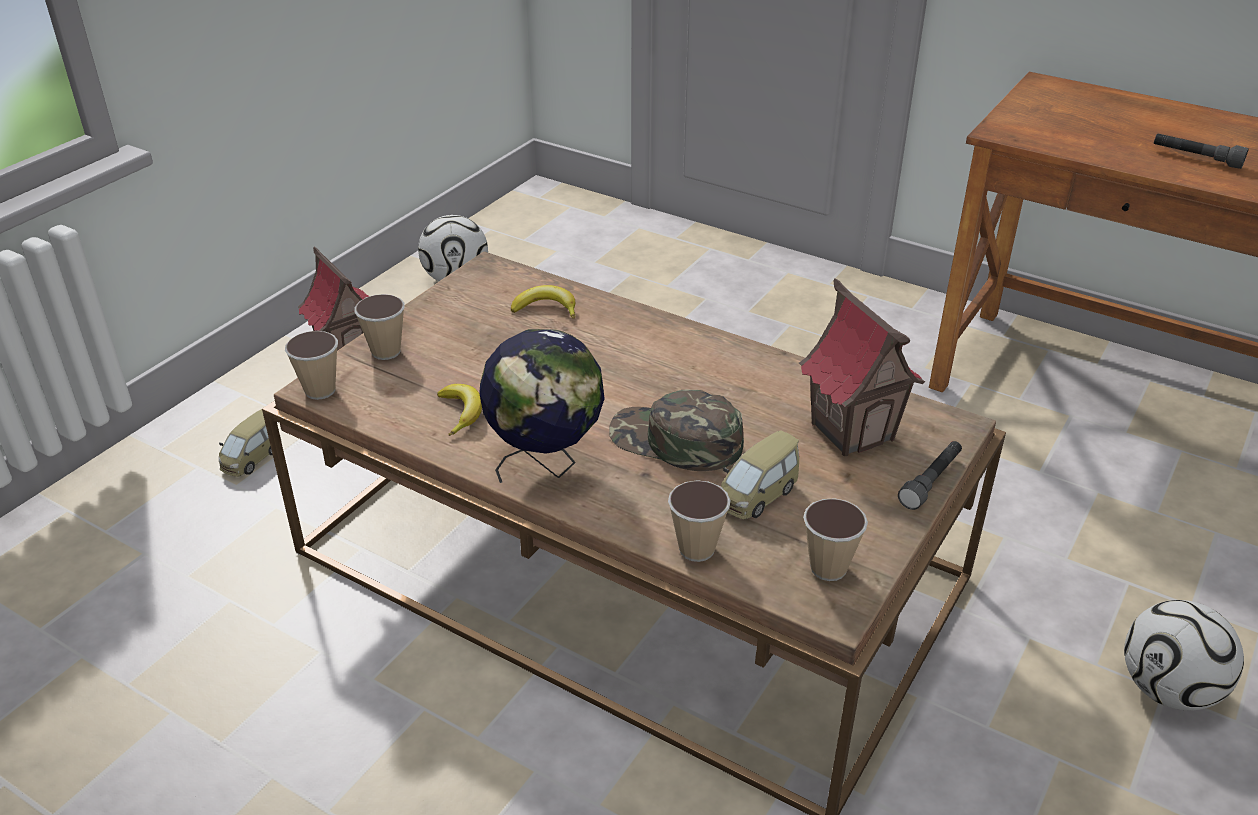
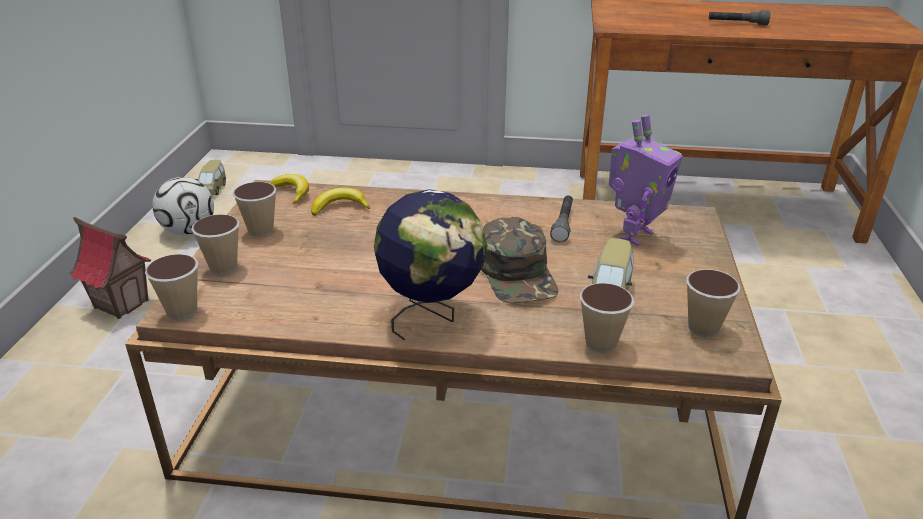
camera: 25 degrees left, 5 degrees down
(251, 459) = (75, 413): toy car -> toy car (212, 189)
(447, 318) = (260, 231): none -> cup
(461, 413) = (328, 296): banana -> banana (291, 193)
(675, 441) = (517, 273): green cap -> green cap turned 105 degrees counterclockwise
(853, 431) = (634, 235): toy house -> toy robot
(931, 481) = (713, 253): grey flashlight -> grey flashlight (563, 224)
(1168, 690) = (857, 367): football -> none

